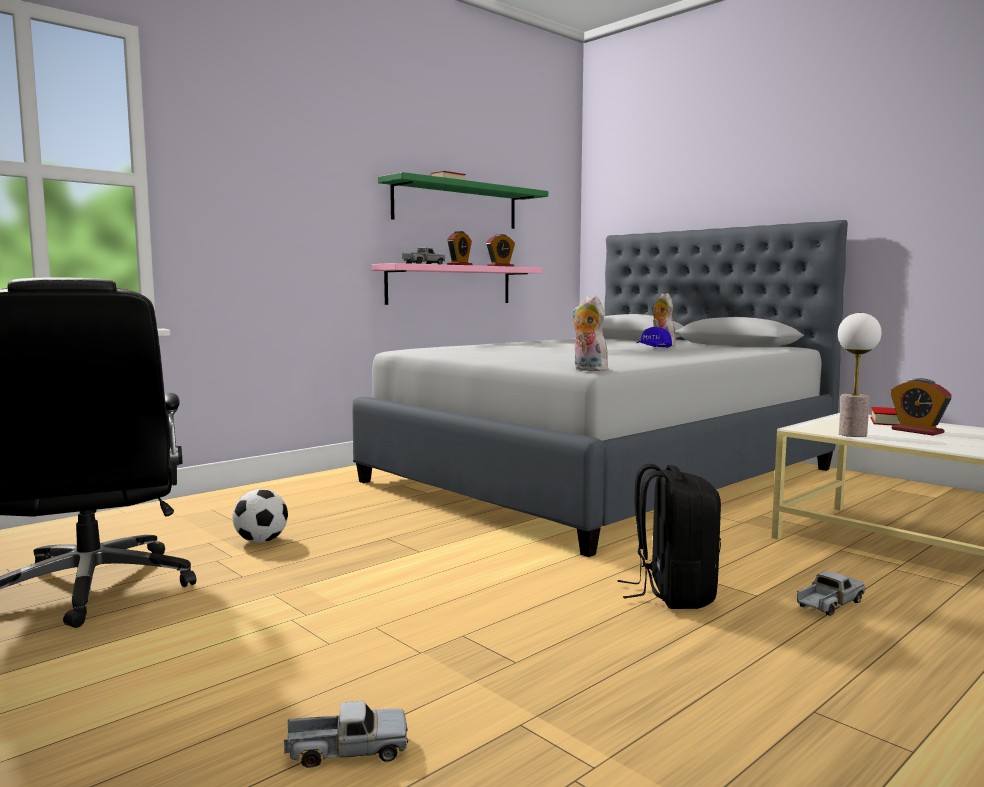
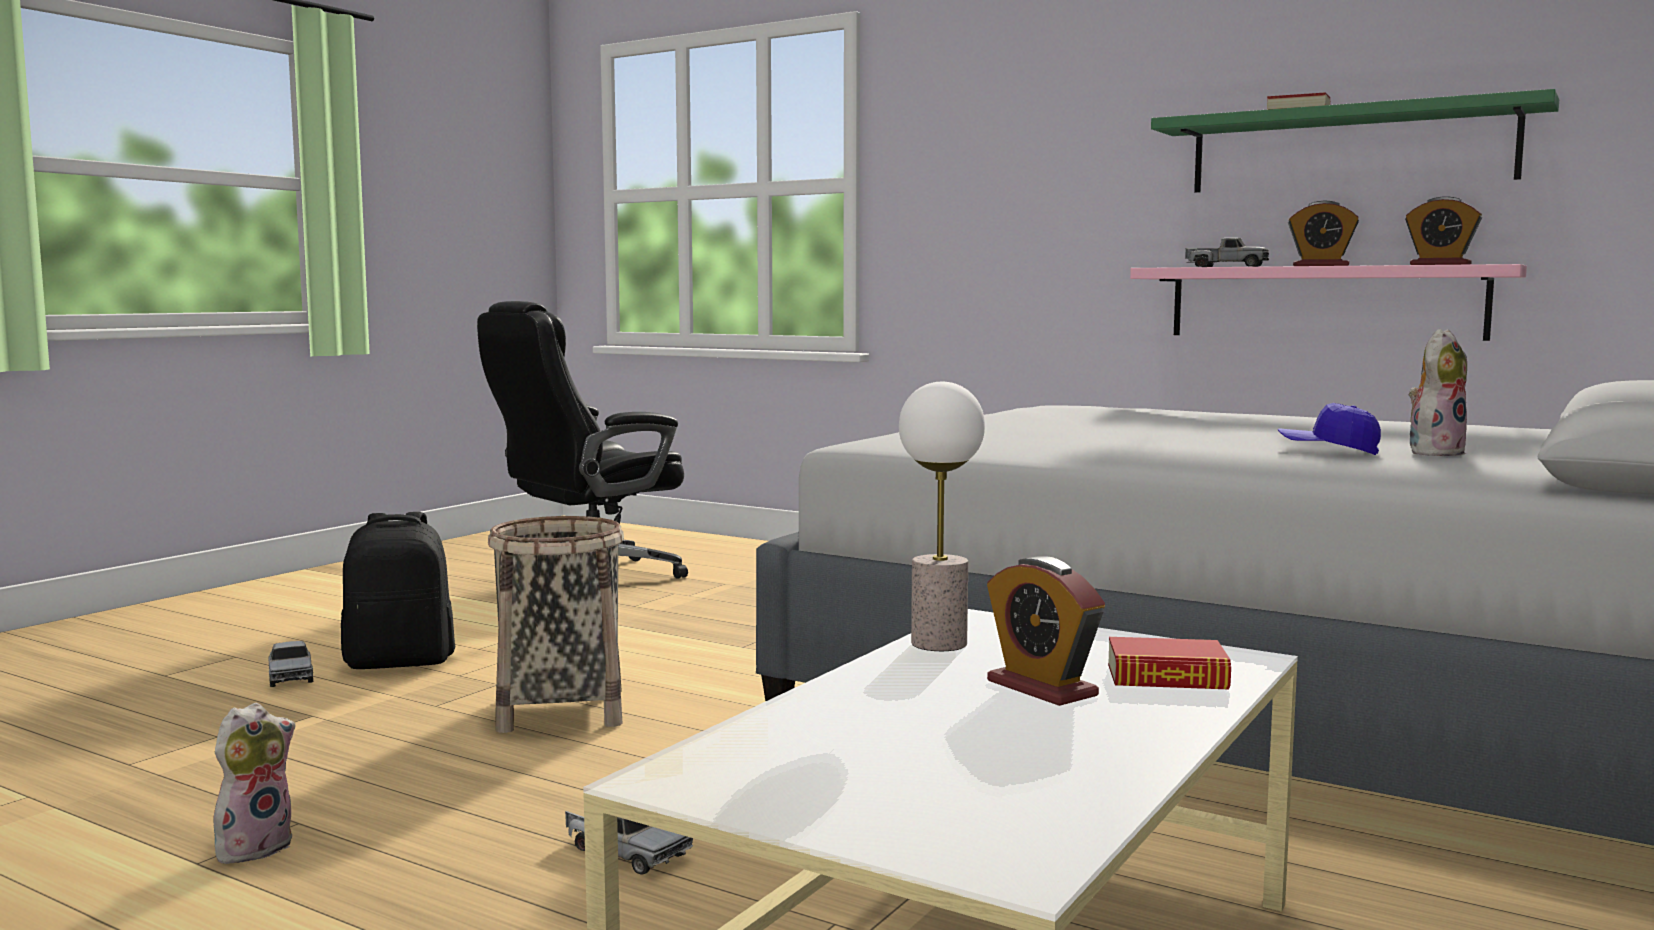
camera: 75 degrees right, 0 degrees up
(261, 541) = (740, 596): football -> none
(554, 613) = (562, 710): none -> basket
(587, 370) = (845, 444): plush toy -> plush toy (254, 847)
(672, 594) = (639, 760): black backpack -> black backpack (400, 662)
(917, 431) = (1041, 688): alarm clock -> alarm clock turned 75 degrees counterclockwise

